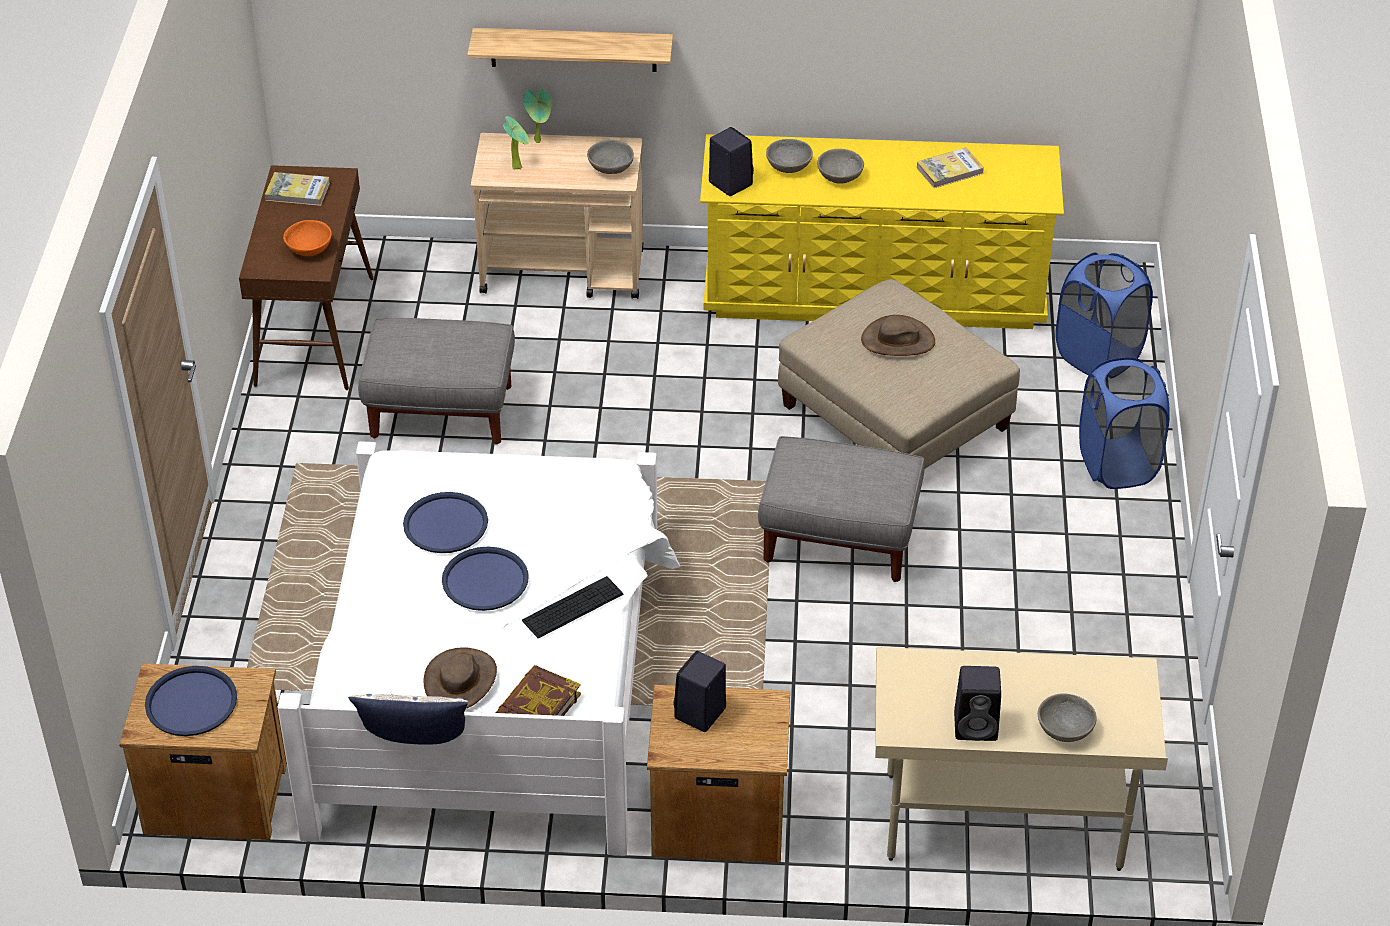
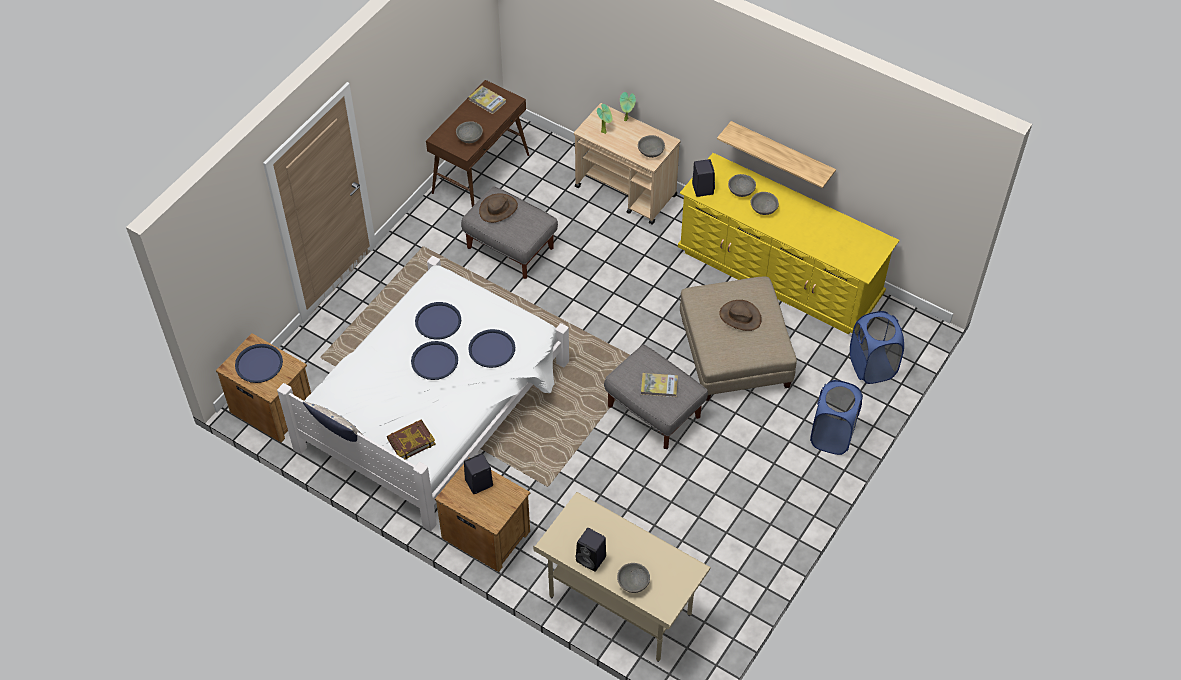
camera: 30 degrees right, 10 degrees up
(308, 249) = (469, 137): orange bowl -> grey bowl
(461, 680) = (386, 410): brown hat -> brown hat (498, 209)
(564, 527) = (492, 349): none -> blue tray
(572, 607) = (464, 395): keyboard -> none
(573, 49) = (651, 80): shelf -> shelf (781, 153)
(950, 170) = (826, 230): book -> book (659, 386)

